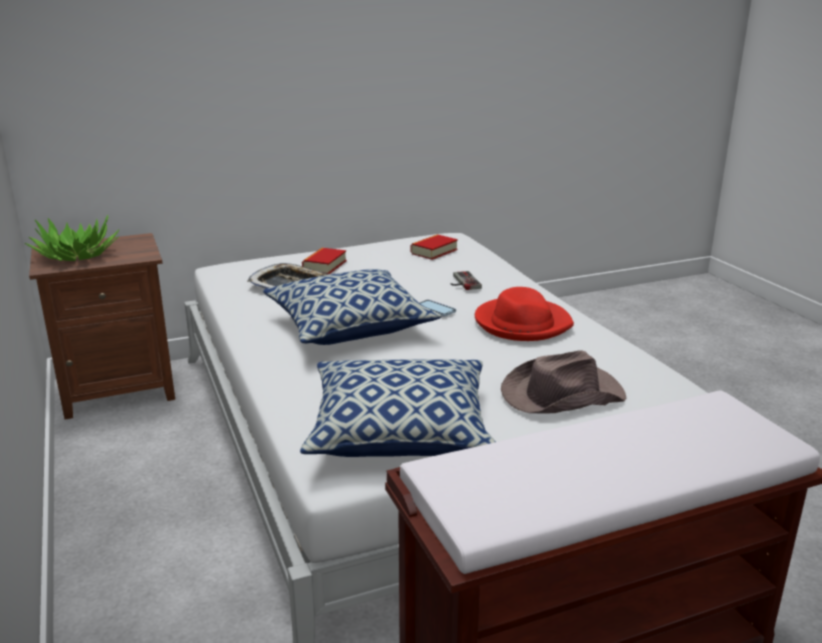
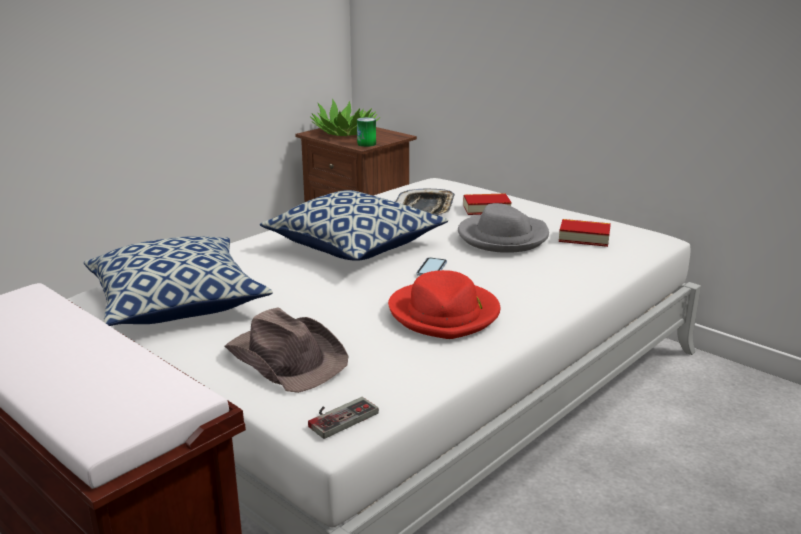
camera: 65 degrees right, 0 degrees up
(141, 253) = (366, 144): none -> can
(401, 273) = (502, 237): none -> grey hat
(462, 282) = (518, 267): game controller -> game controller (338, 416)

